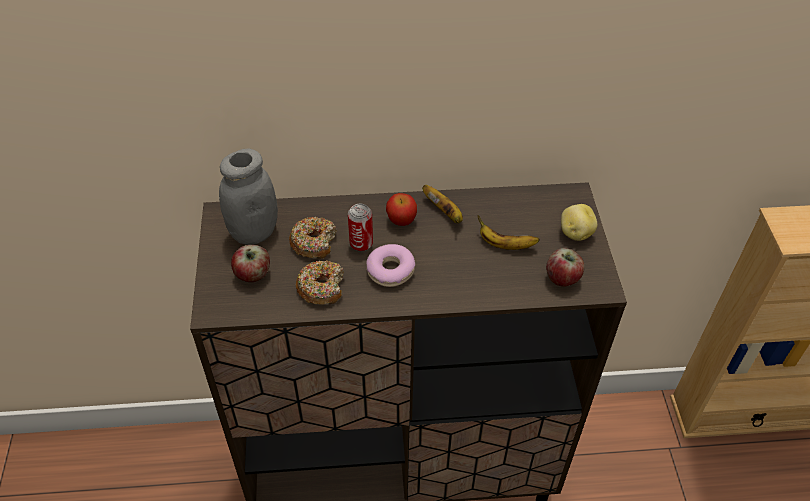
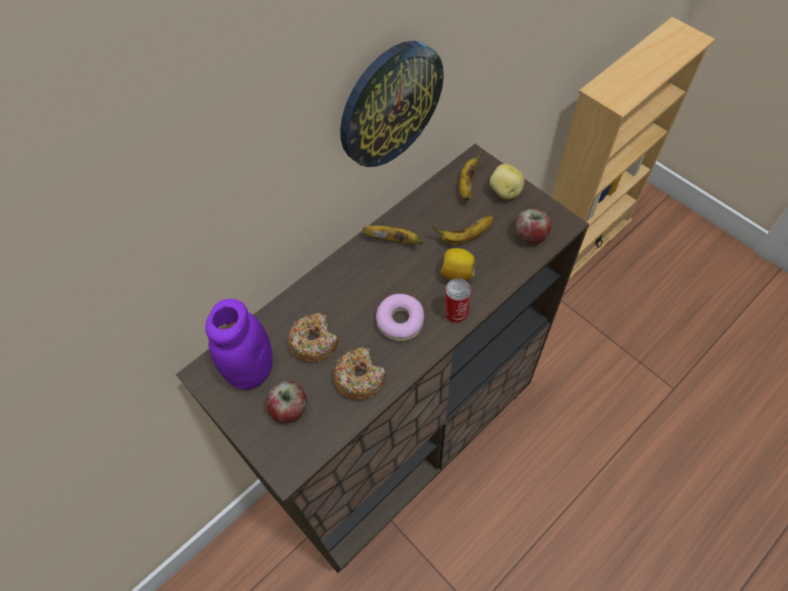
camera: 35 degrees left, 10 degrees up
(254, 232) = (251, 369): grey jar -> purple jar
(361, 244) = (354, 314): can -> can (455, 313)
(401, 220) = (366, 270): apple -> none
(470, 266) = (457, 273): none -> lemon
(491, 85) = (390, 104): none -> wall clock
(548, 208) = (467, 184): none -> banana

